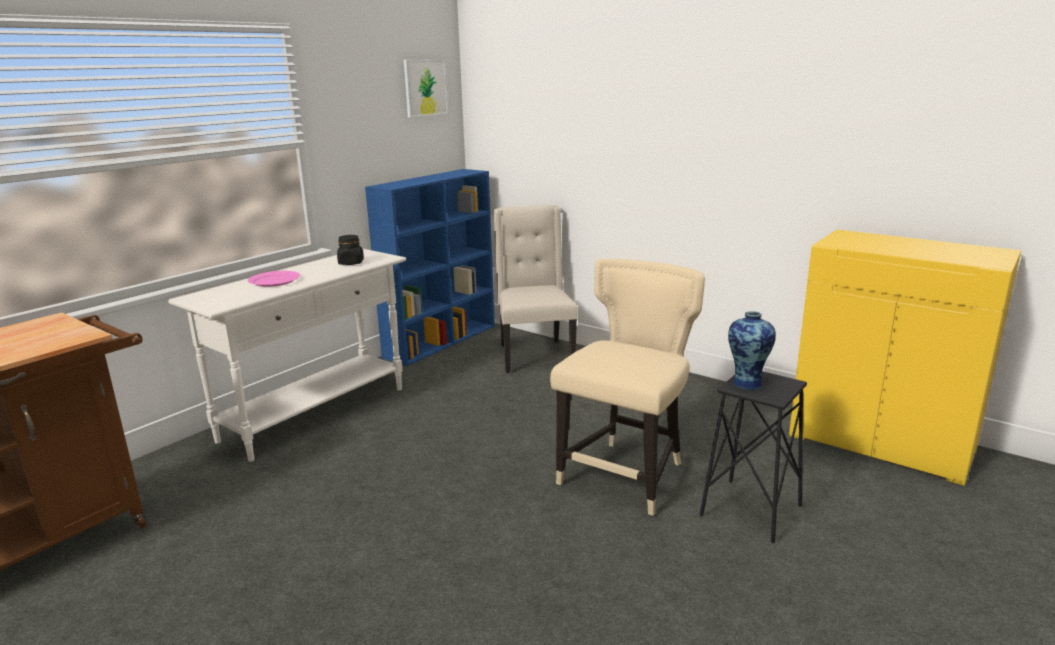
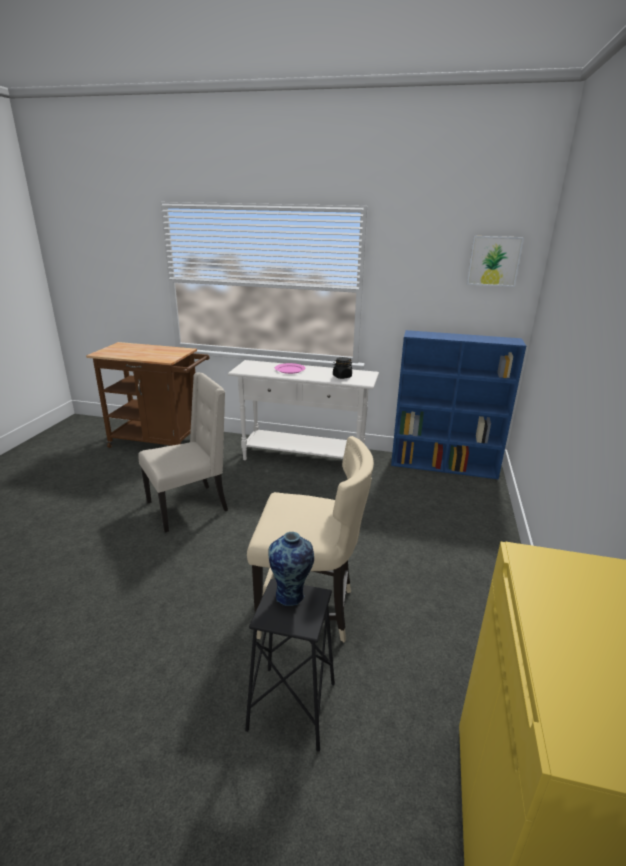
camera: 65 degrees right, 5 degrees up
(534, 355) = (467, 512): beige chair -> beige chair (189, 506)

